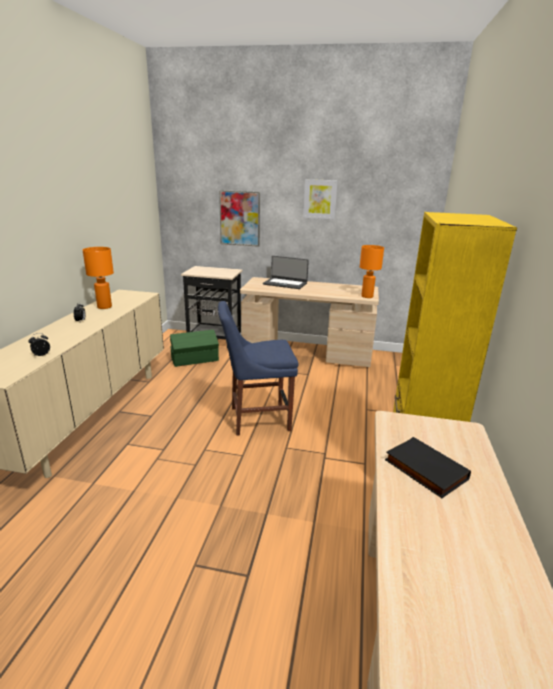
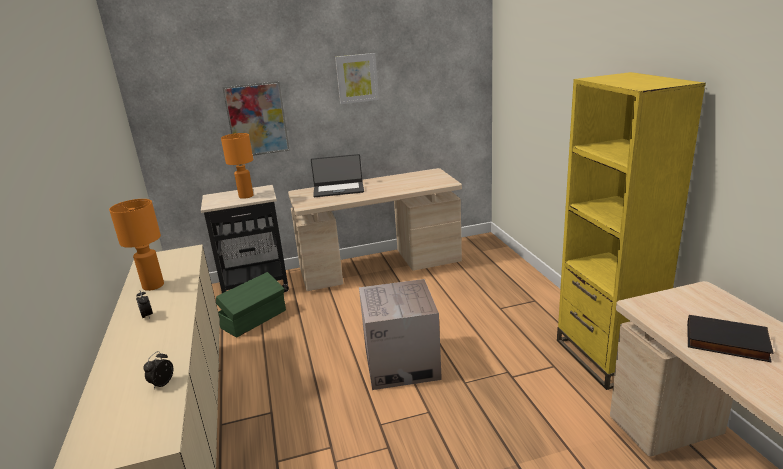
camera: 25 degrees left, 0 degrees up
(256, 419) = (401, 363): blue chair -> cardboard box
(366, 296) = (444, 182): orange table lamp -> orange table lamp (245, 196)

